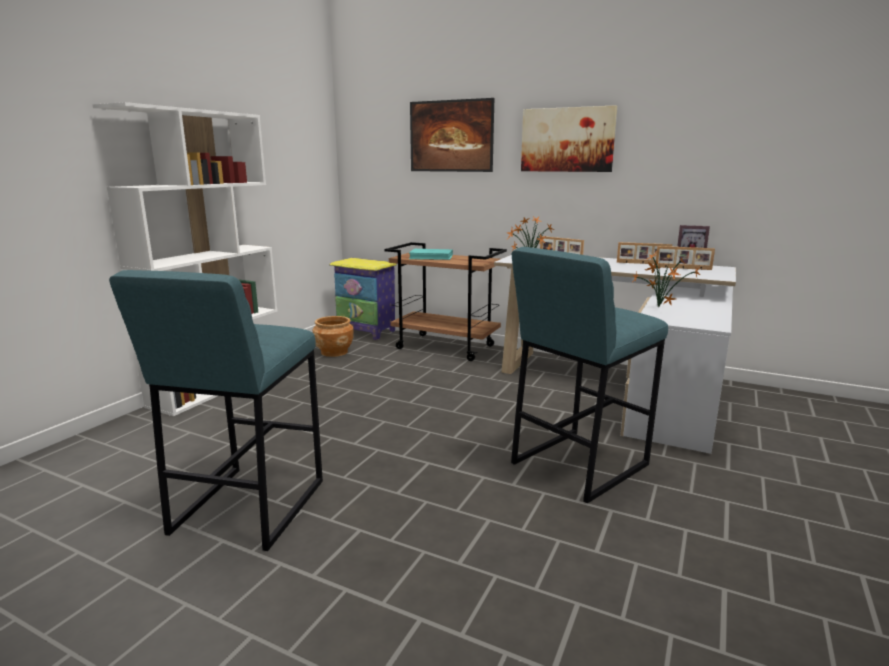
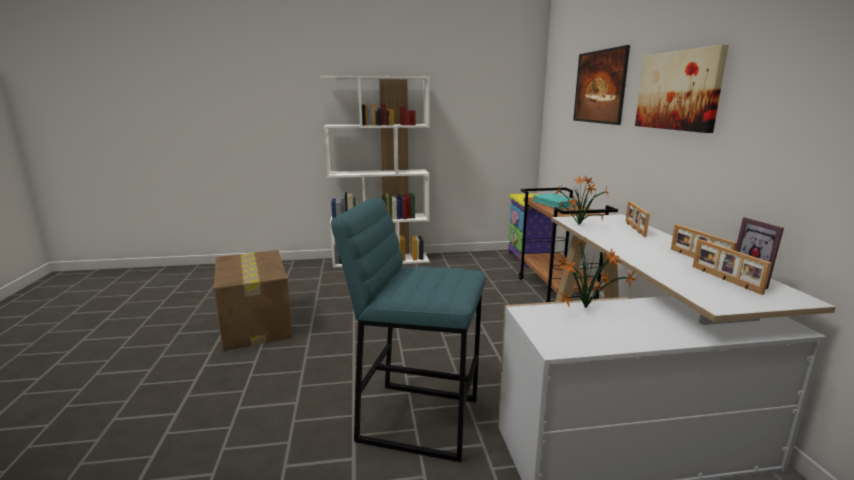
camera: 55 degrees right, 0 degrees up
(247, 508) = (256, 323): turquoise stool -> cardboard box
(334, 352) = (476, 265): brown planter -> none

